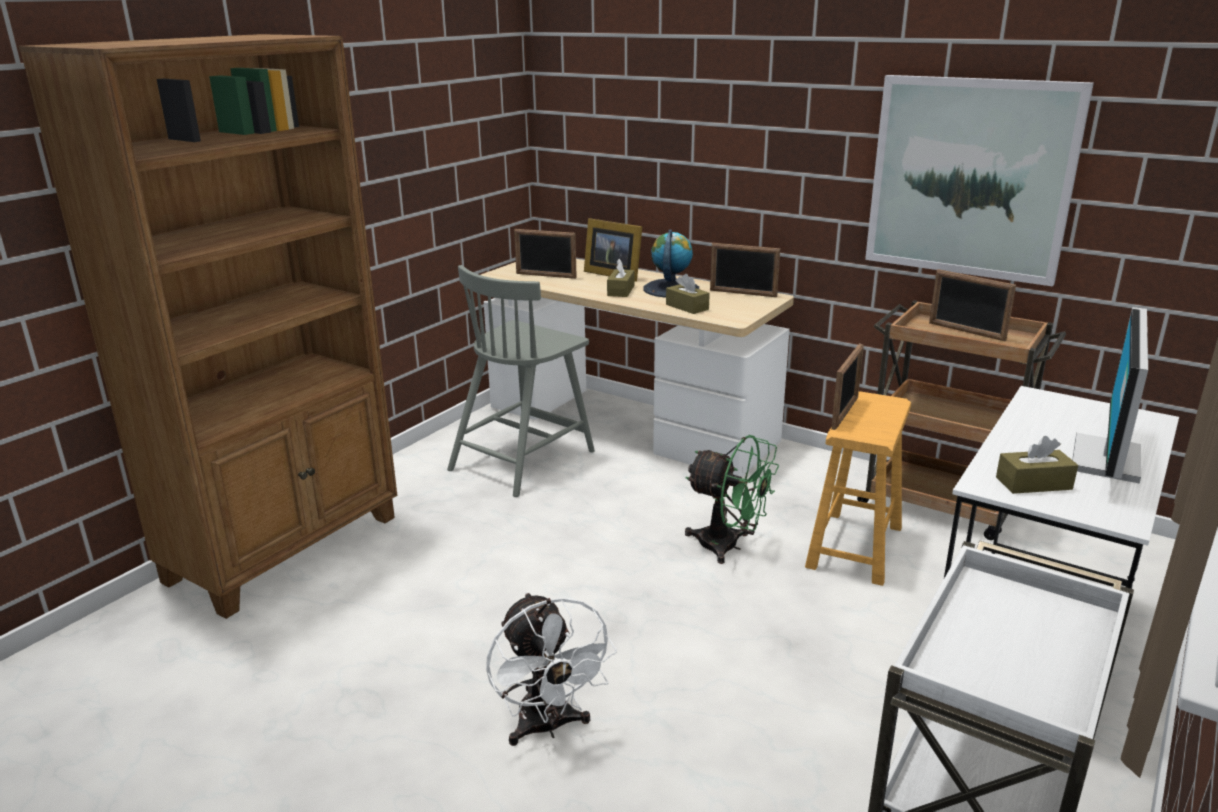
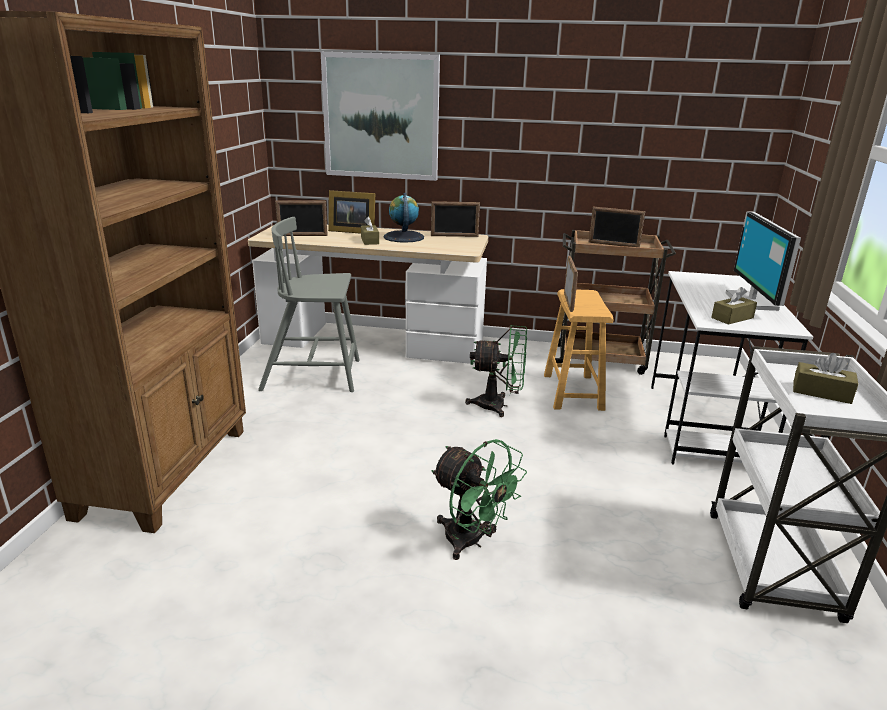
camera: 25 degrees left, 0 degrees up
(523, 459) = (314, 375): grey chair -> grey chair turned 75 degrees clockwise
(548, 727) = (471, 542): white fan -> green fan
(687, 307) = (427, 247): brown tissue box -> brown tissue box (821, 392)
(970, 178) = (604, 147): picture -> picture (381, 117)

